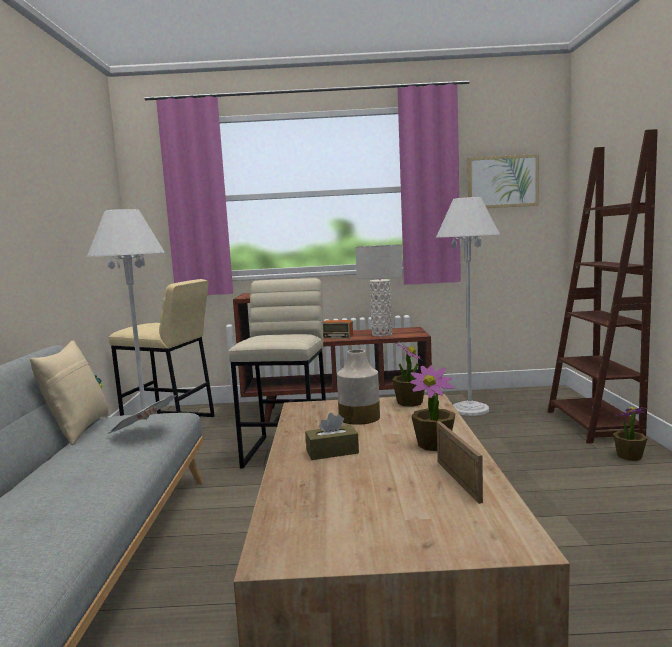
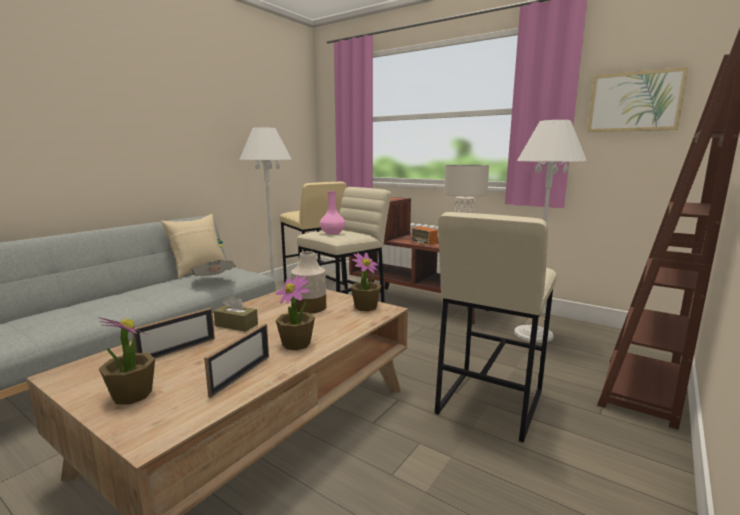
camera: 35 degrees right, 5 degrees up
(275, 337) = (332, 233): none -> pink vase
(338, 489) = (178, 350): none -> picture frame
(526, 469) = (489, 404): none -> beige stool
(629, 456) = (623, 437): potted plant -> potted plant (132, 395)

